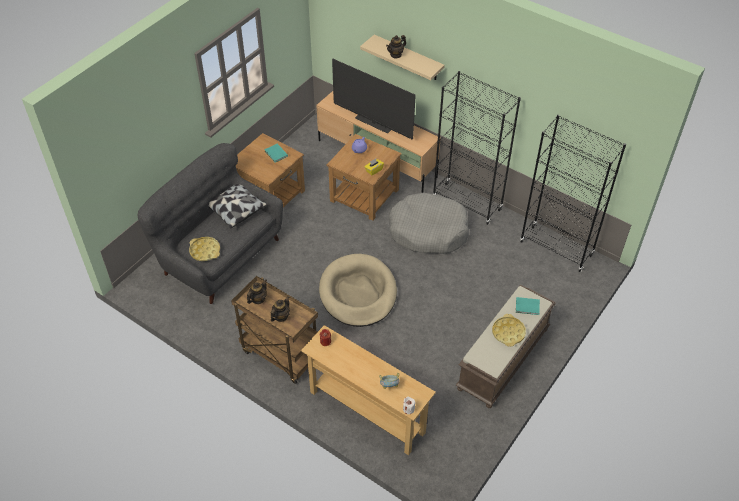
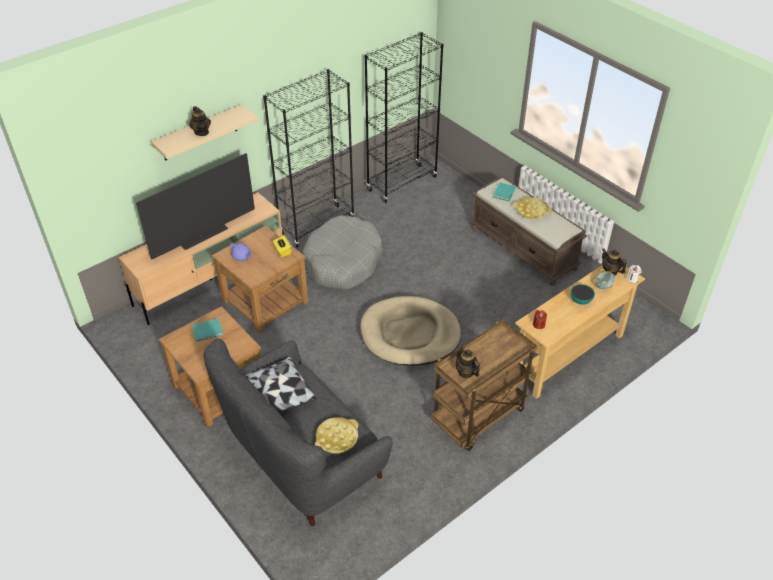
camera: 75 degrees left, 5 degrees down
(281, 316) = (497, 355): teapot -> teapot (610, 271)
(365, 369) = (580, 300): none -> bowl

